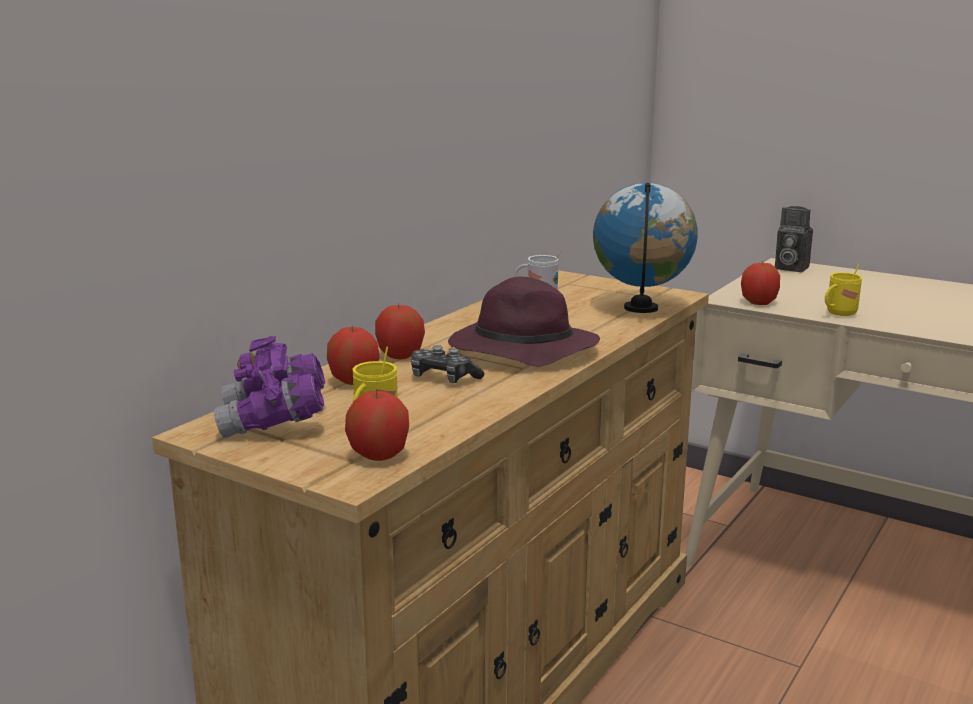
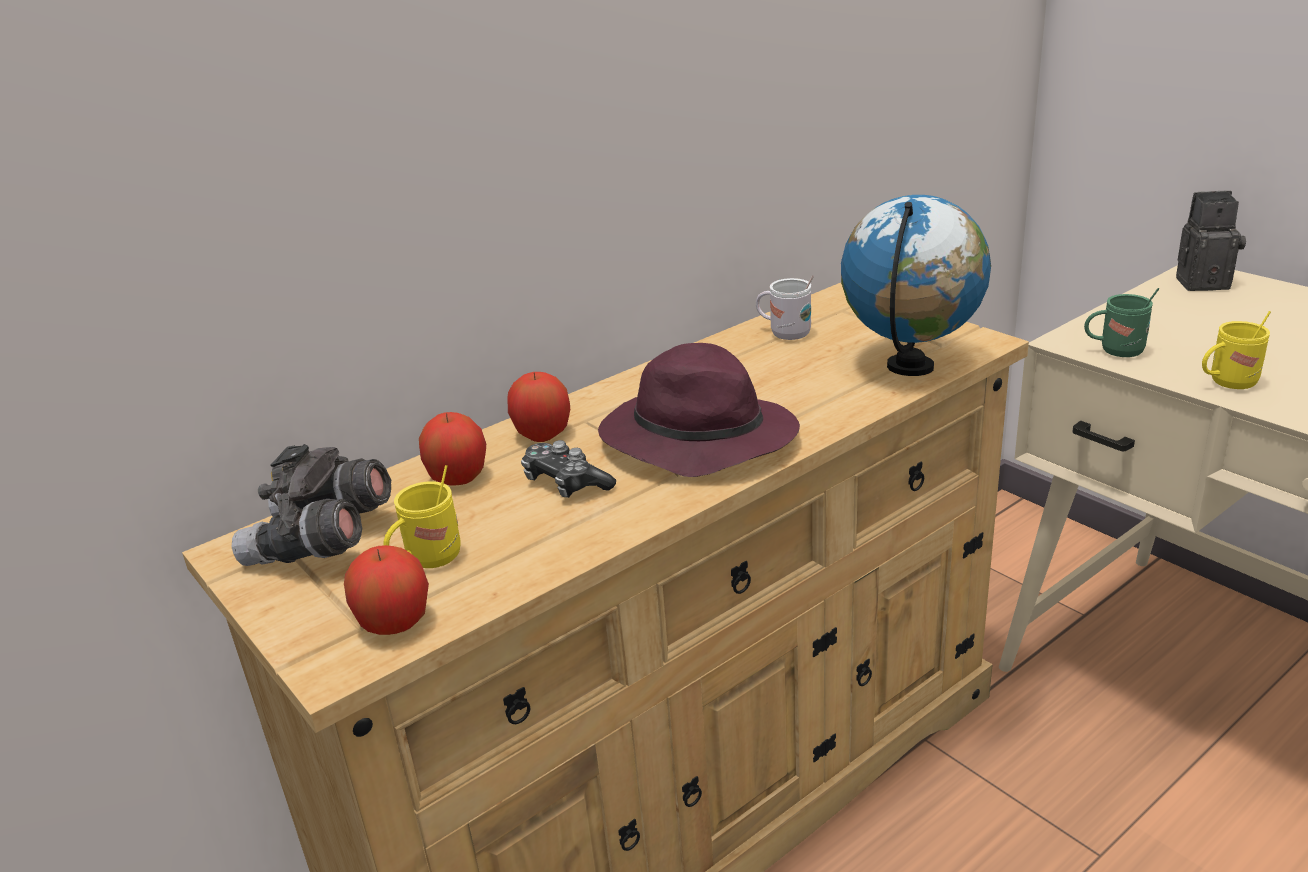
camera: 20 degrees right, 10 degrees up
(274, 422) = (321, 544): purple binoculars -> grey binoculars
(759, 302) = (1115, 352): apple -> green mug
(789, 268) = (1204, 282): camera -> camera turned 135 degrees clockwise

